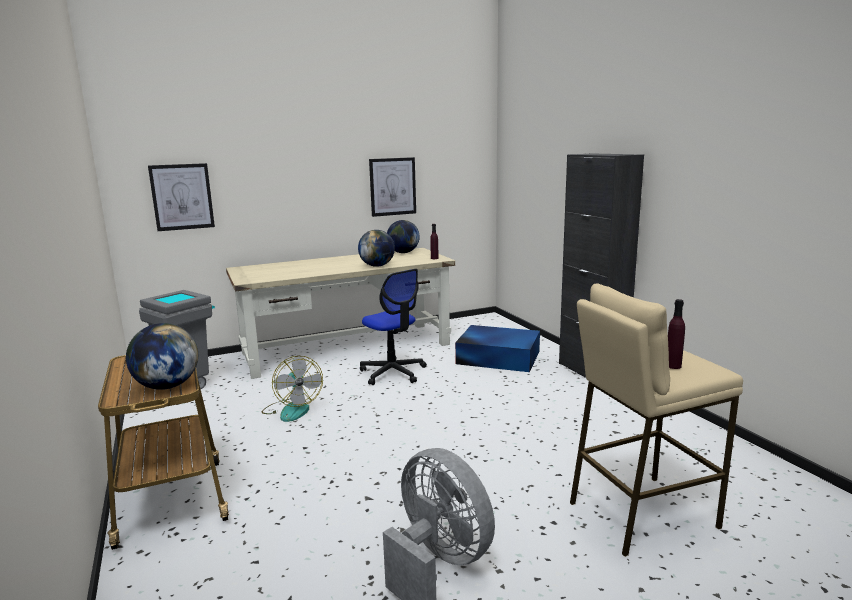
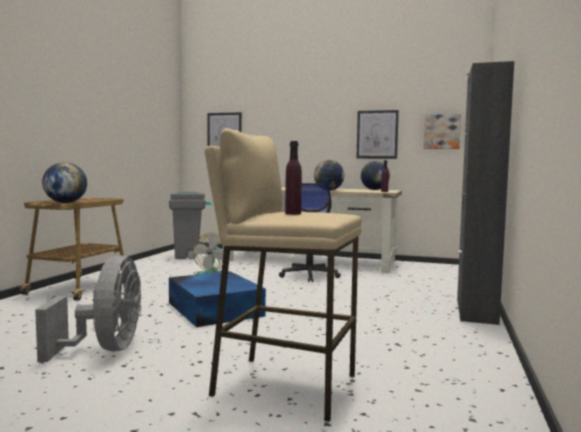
camera: 40 degrees right, 10 degrees down
(457, 180) = (442, 131): none -> picture
(497, 357) = (409, 286): blue storage box -> blue storage box (215, 308)

